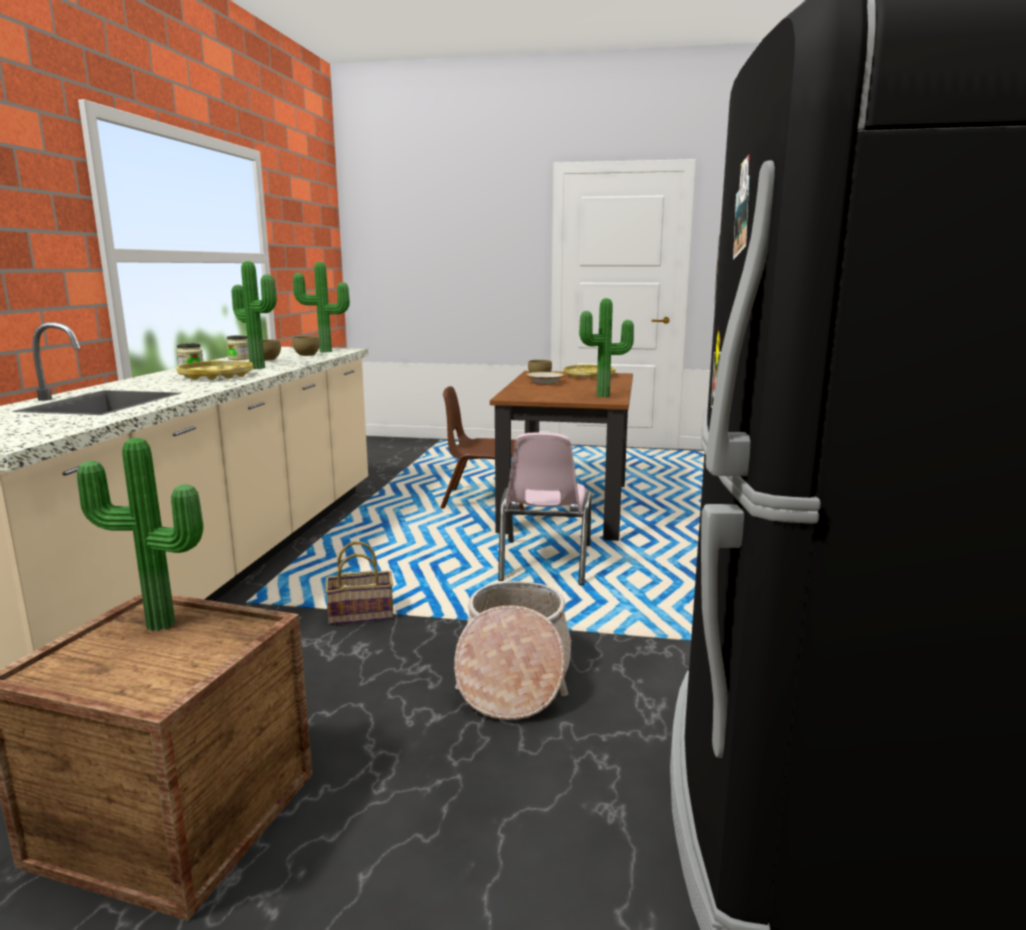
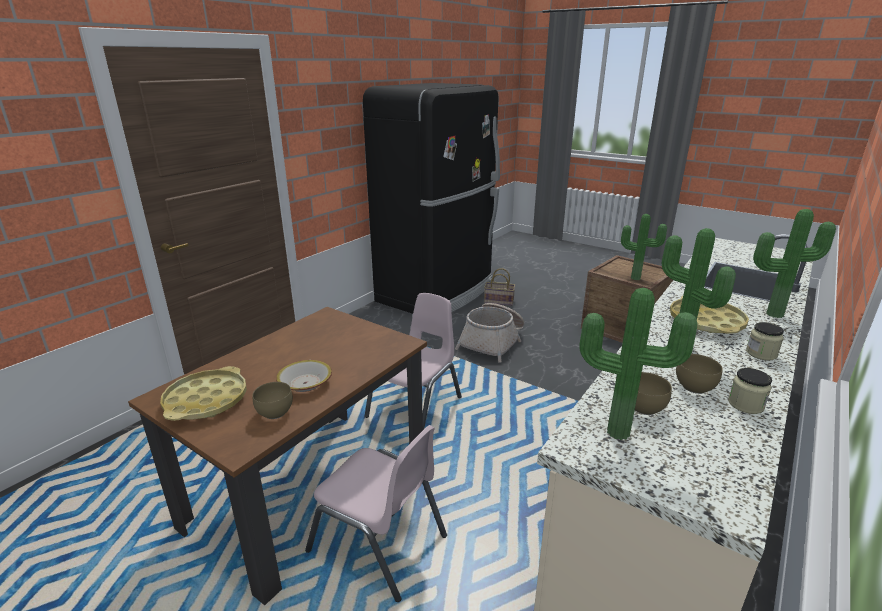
camera: 155 degrees left, 10 degrees up
(362, 614) = (558, 393): basket -> basket (498, 301)
(486, 500) = (378, 543): brown chair -> pink chair
(604, 396) = (316, 325): potted plant -> potted plant (772, 313)

